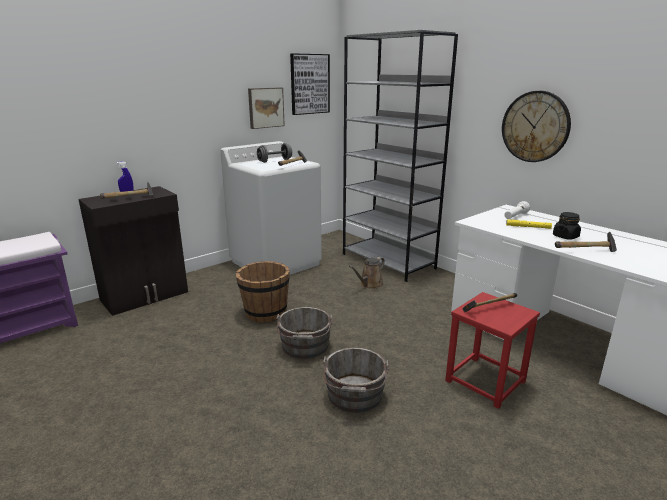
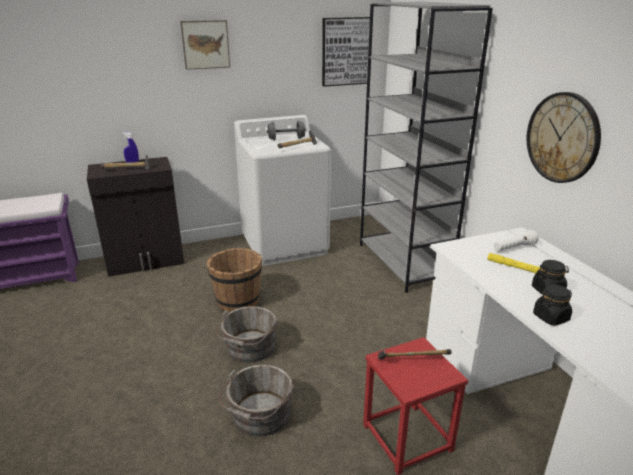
camera: 20 degrees right, 5 degrees up
(265, 107) = (289, 78): picture -> picture (205, 44)
(370, 284) = (363, 289): brown watering can -> none
(585, 251) = (551, 317): hammer -> black jar

